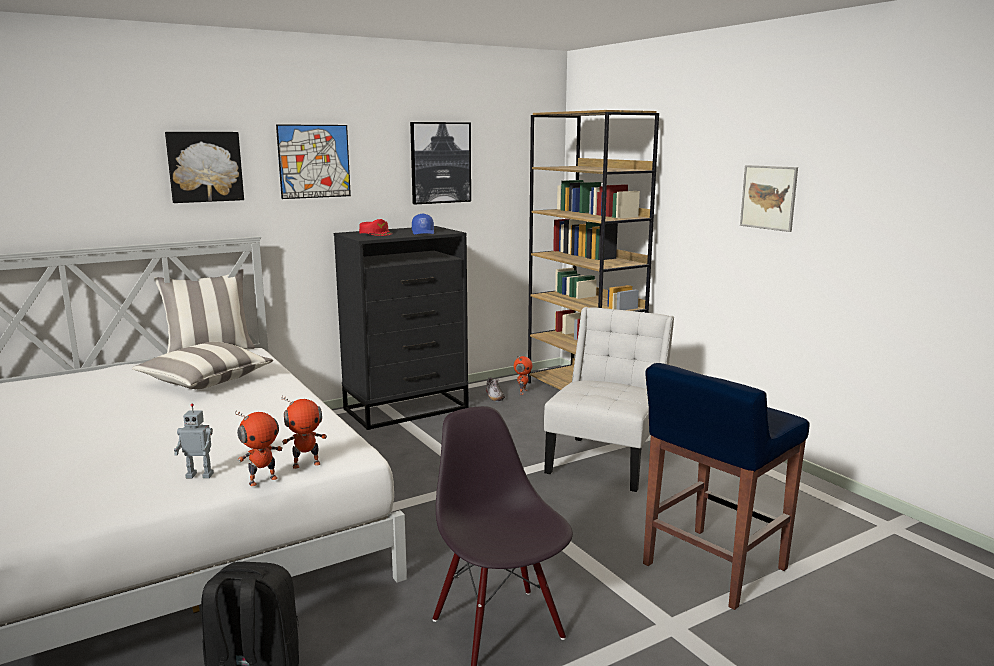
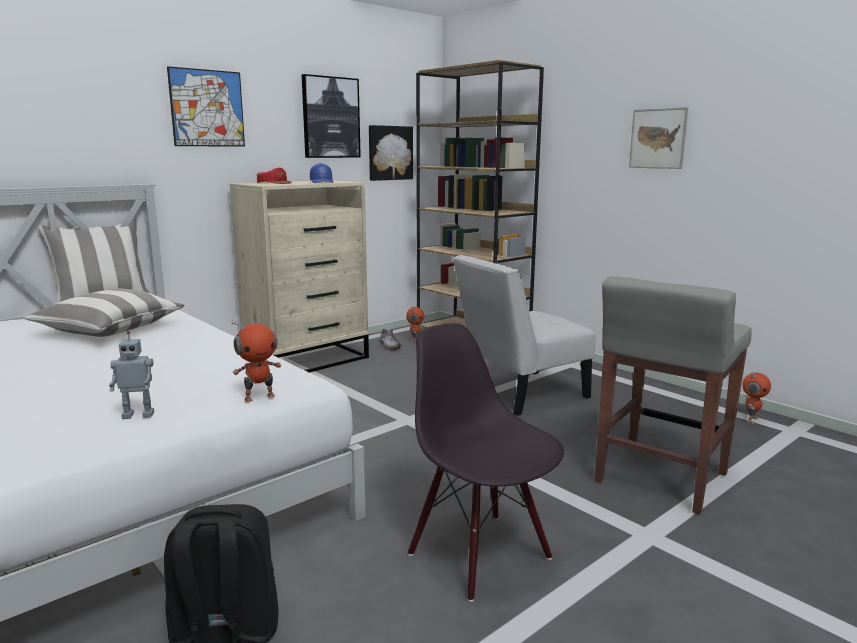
camera: 10 degrees left, 0 degrees up
(205, 166) = (91, 107): picture -> picture (389, 153)
(262, 480) = (216, 415): toy robot -> toy robot (751, 420)
(407, 409) = (308, 361): black dresser -> beige dresser
(607, 460) = (519, 393): white chair -> white chair turned 135 degrees counterclockwise
(712, 567) = (660, 478): blue stool -> grey stool

